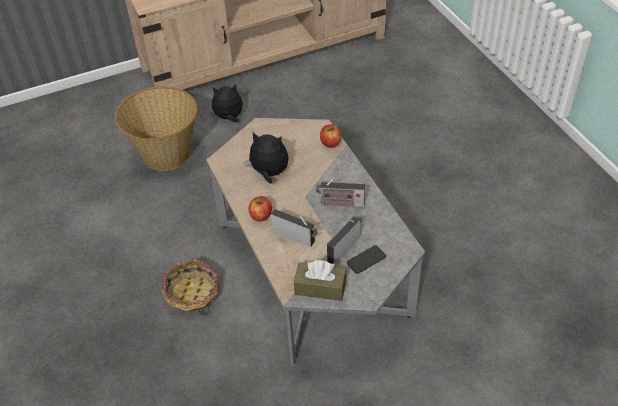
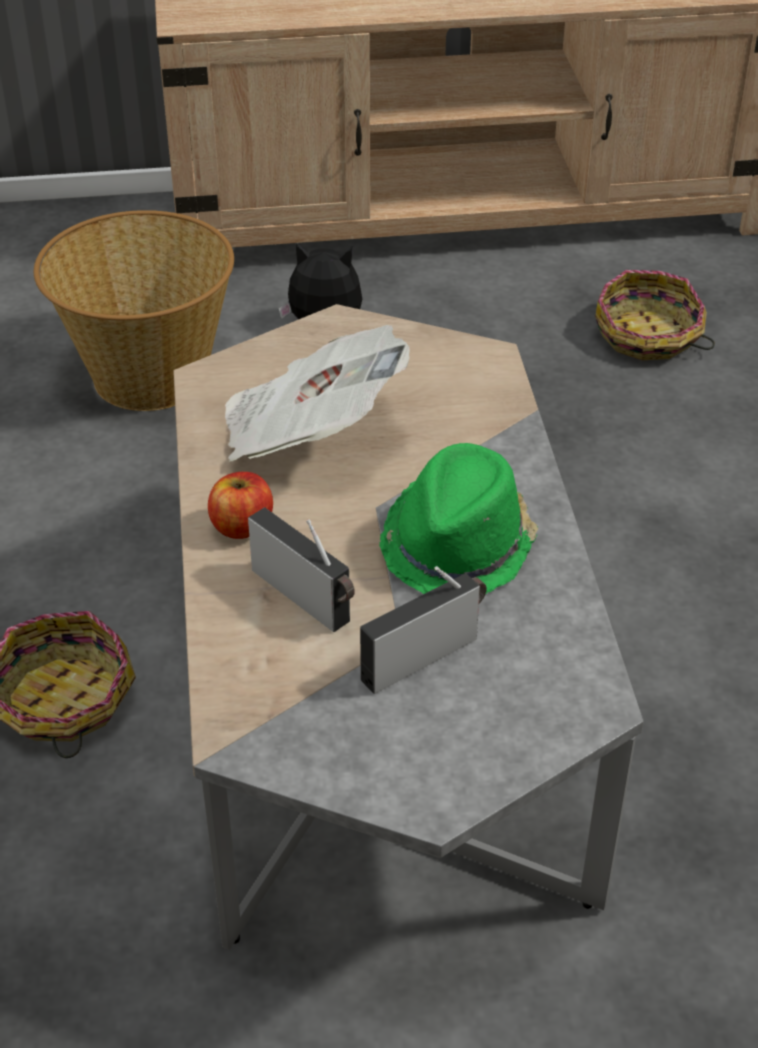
camera: 15 degrees right, 5 degrees down
(269, 173) = (309, 433): plush toy -> newspaper
(320, 287) = (312, 743): brown tissue box -> none
(330, 143) = (496, 397): apple -> none
(340, 204) = (459, 544): radio -> green hat
(356, 92) = (648, 336): none -> basket
(366, 260) = (469, 702): phone -> none

